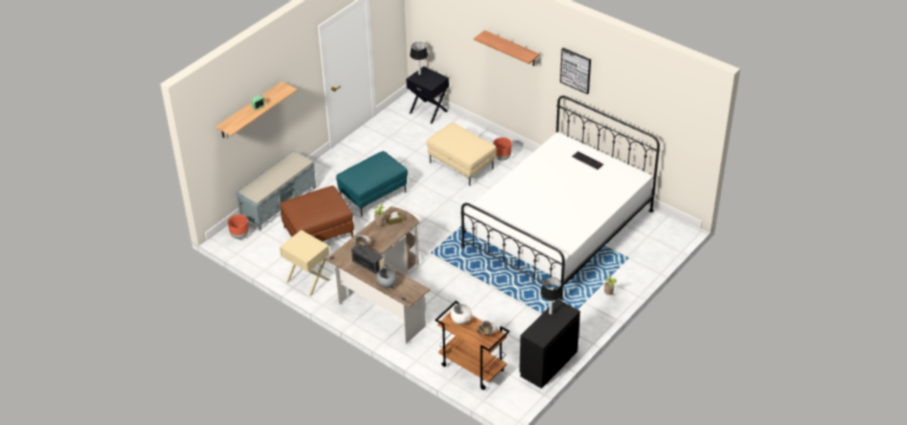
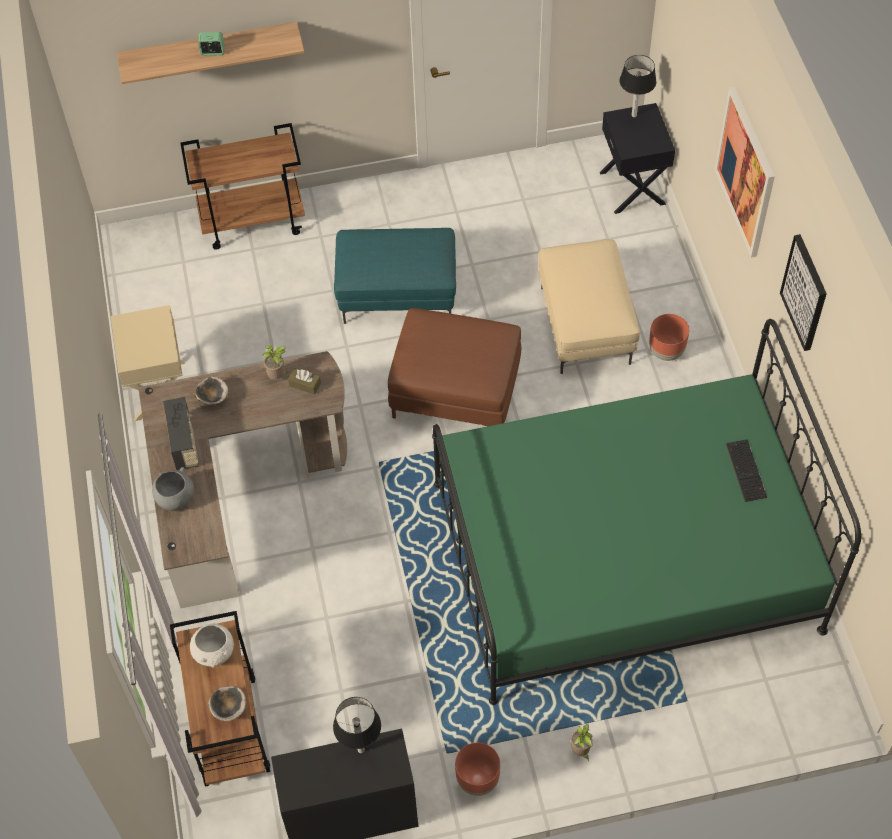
camera: 40 degrees right, 15 degrees up
(240, 235) = (147, 246): brown planter -> brown planter (478, 780)
(279, 202) = (253, 221): grey bench -> brown cart
(318, 232) = (256, 311): brown ottoman -> brown ottoman (456, 390)
(511, 49) = (745, 172): shelf -> picture
(558, 228) = (624, 555): white bed -> green bed

